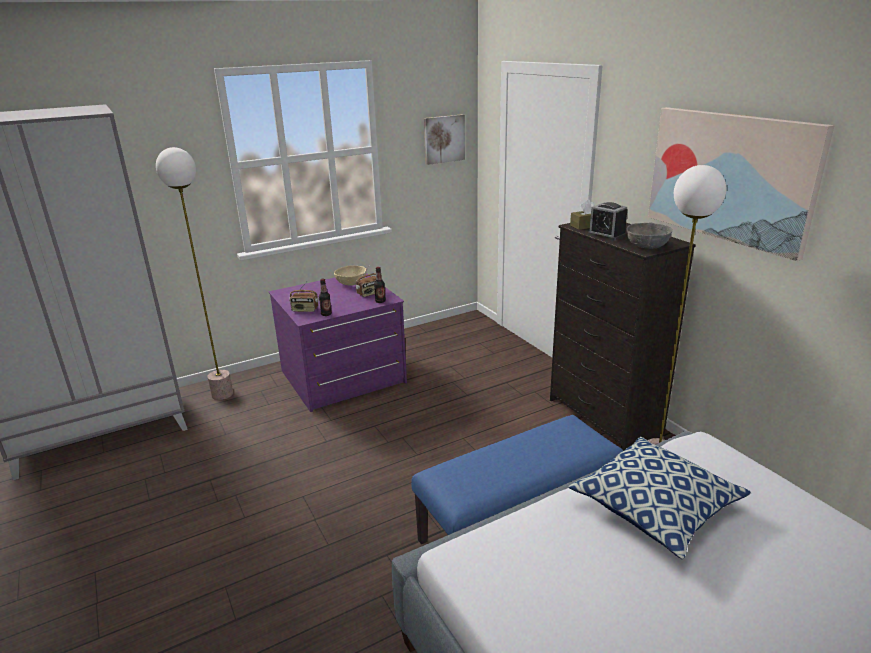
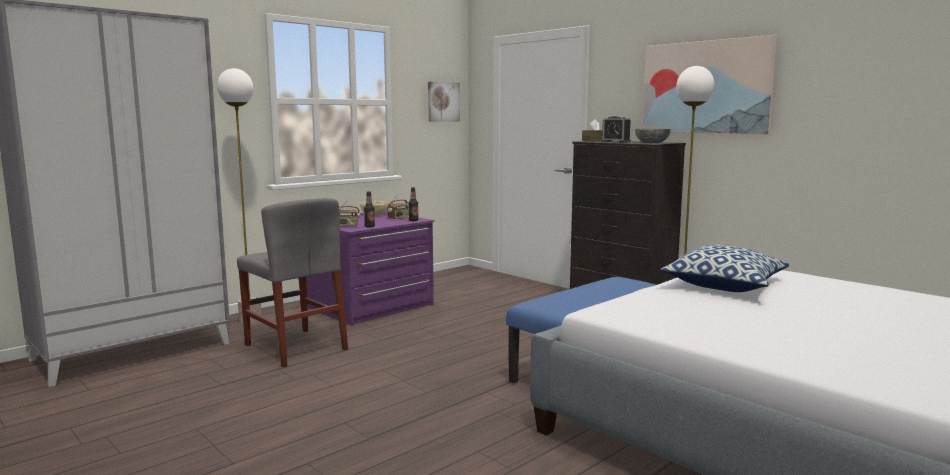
camera: 15 degrees left, 15 degrees down
(242, 444) = (295, 347): none -> grey chair

